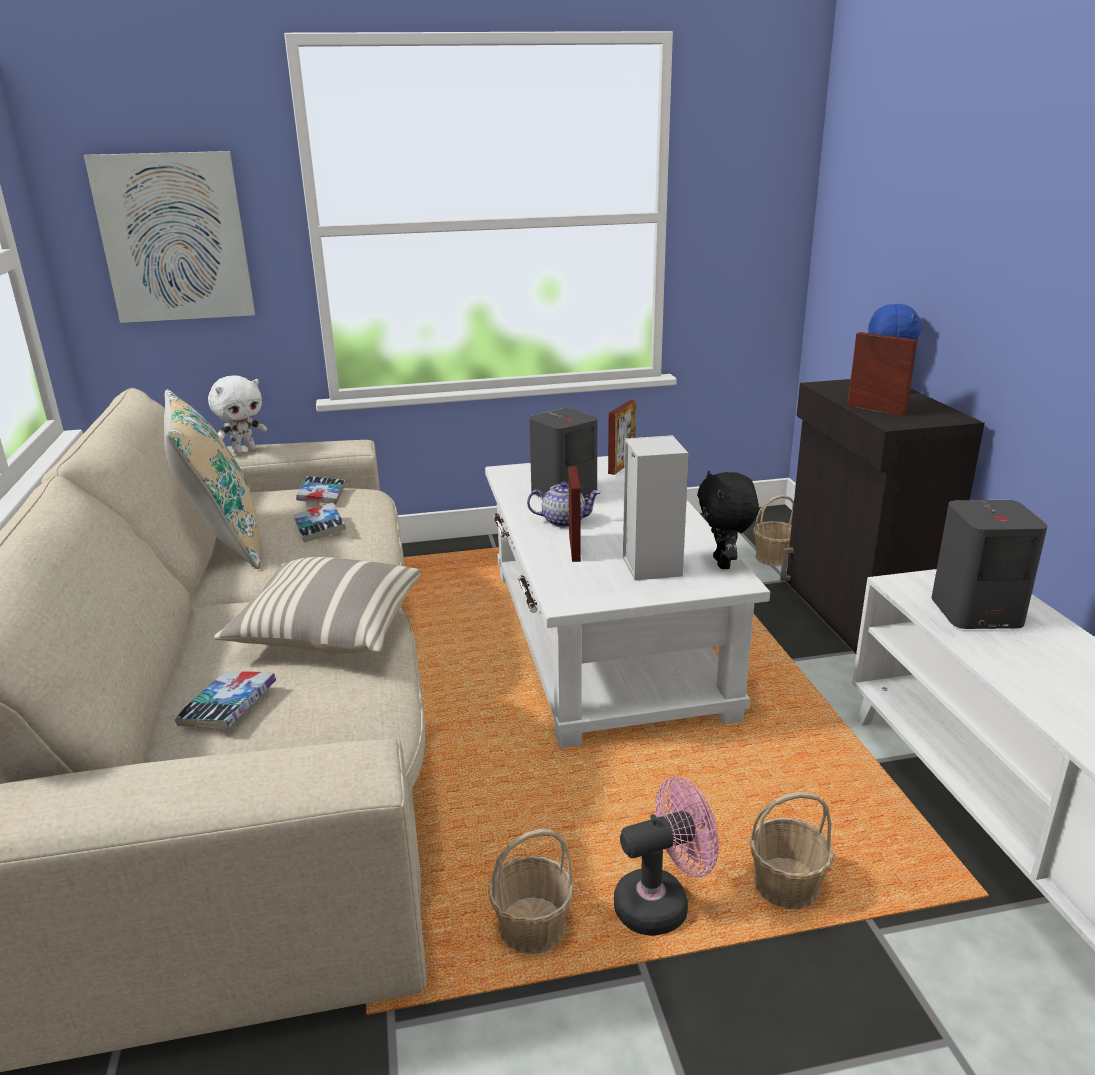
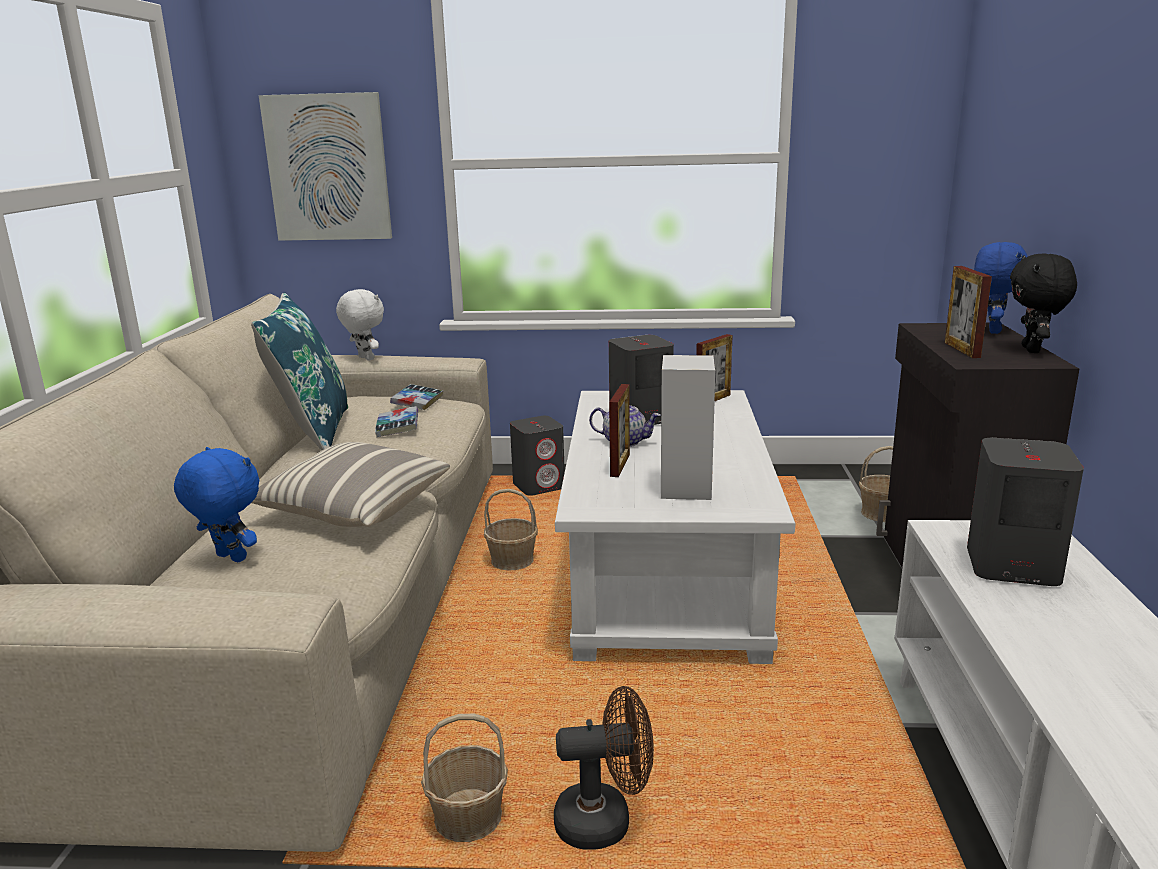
camera: 15 degrees right, 5 degrees down
(223, 542) = (312, 432): beige pillow -> blue pillow
(228, 707) = (229, 558): book -> blue plush toy
(244, 450) = (364, 358): white plush toy -> white plush toy turned 105 degrees counterclockwise
(439, 565) = (539, 485): none -> grey speaker
(662, 903) = (605, 820): pink fan -> brown fan
(724, 563) = (761, 493): black plush toy -> black plush toy (1033, 350)
(787, 886) = (744, 830): basket -> basket (512, 561)
(876, 409) = (962, 350): picture frame -> picture frame turned 150 degrees counterclockwise

